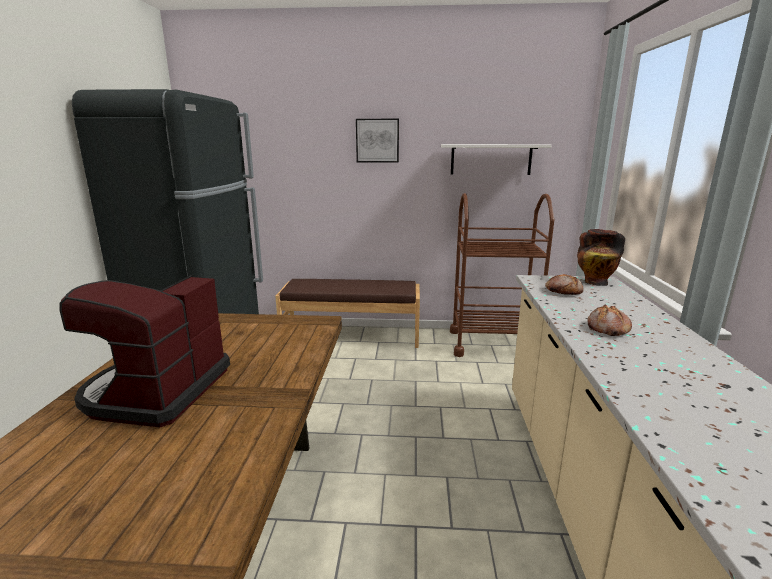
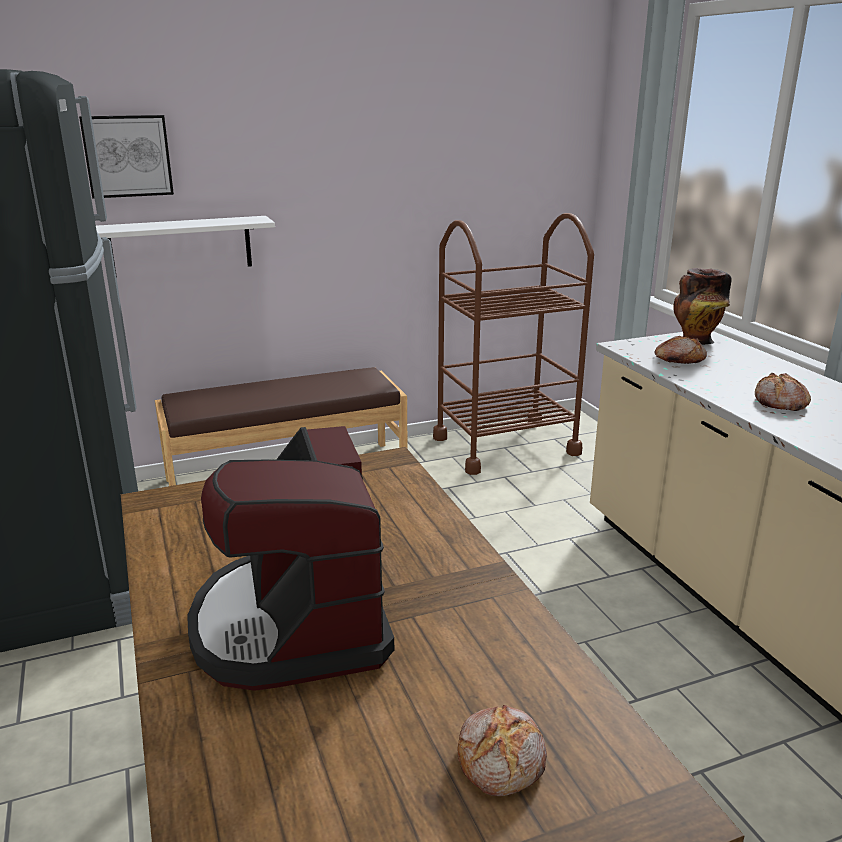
camera: 25 degrees left, 5 degrees up
(145, 503) = (503, 759): none -> bread
(377, 140) = (300, 136): picture -> picture (127, 156)
(491, 159) = (477, 162): white shelf -> white shelf (180, 246)

